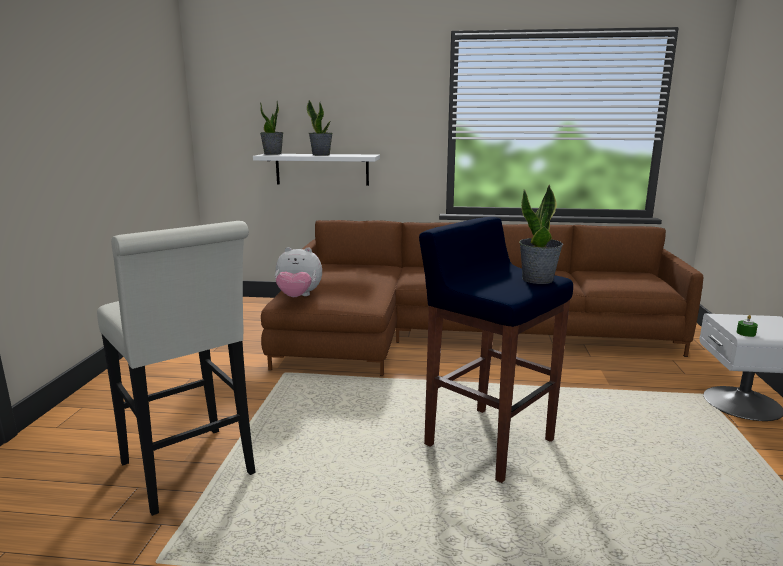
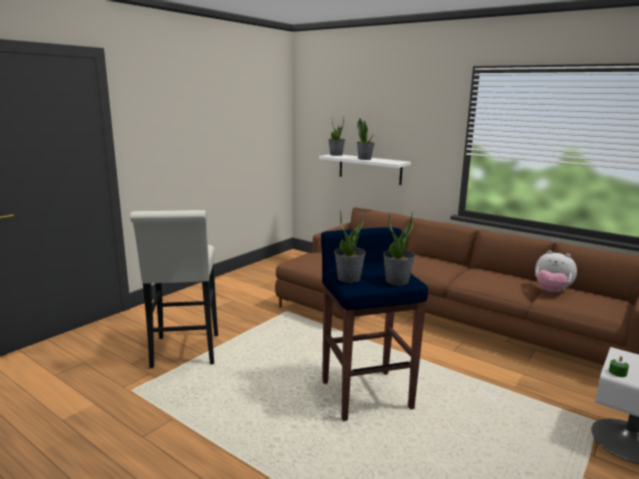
camera: 30 degrees right, 0 degrees up
(298, 297) = (303, 261): plush toy -> plush toy (551, 291)
(485, 287) = (349, 278): none -> potted plant

